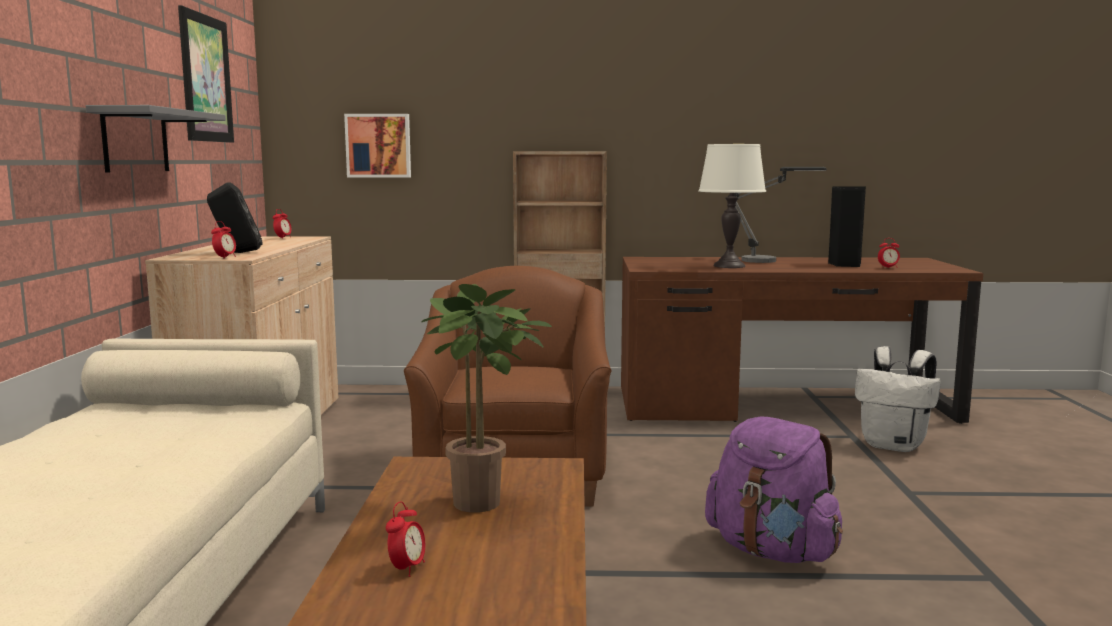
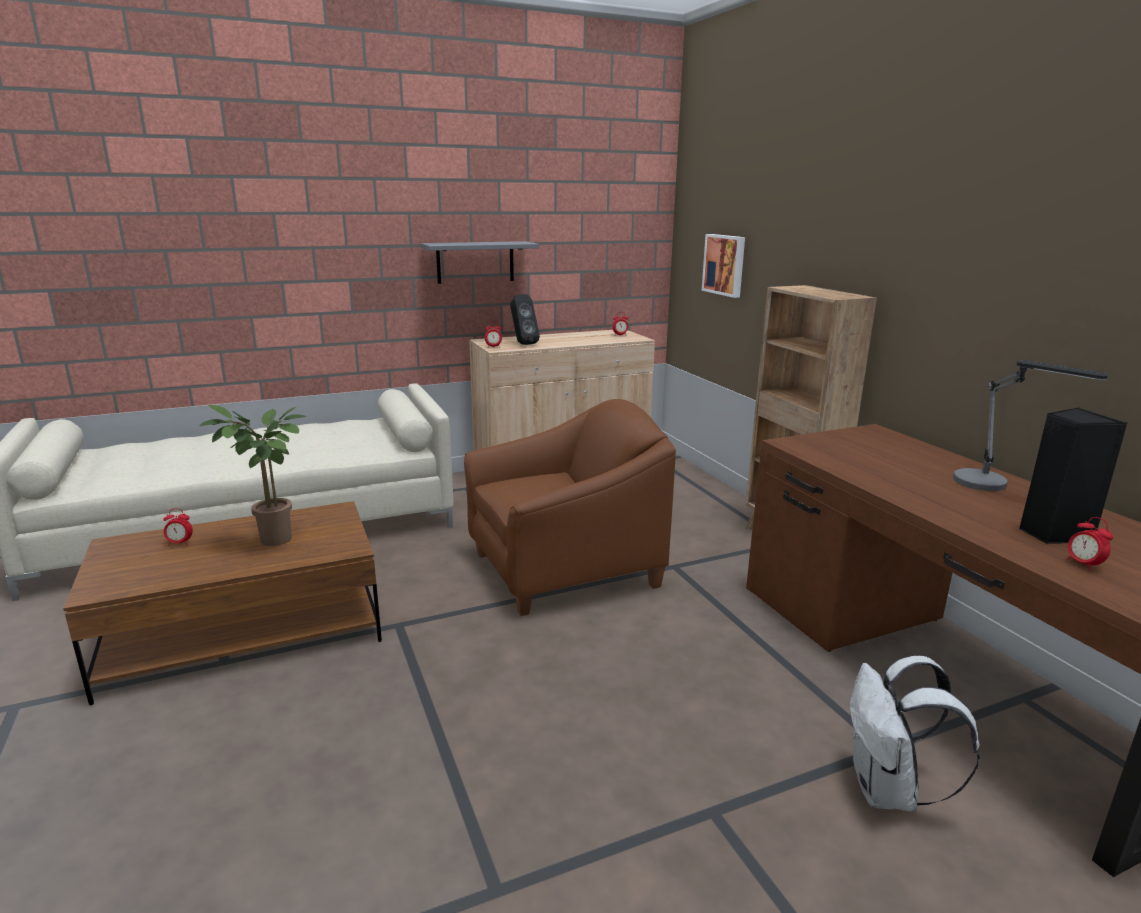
camera: 65 degrees right, 10 degrees up
(206, 78) = (580, 210): picture -> none
(729, 266) = (890, 472): white table lamp -> none
(772, 551) = (484, 722): purple backpack -> none

